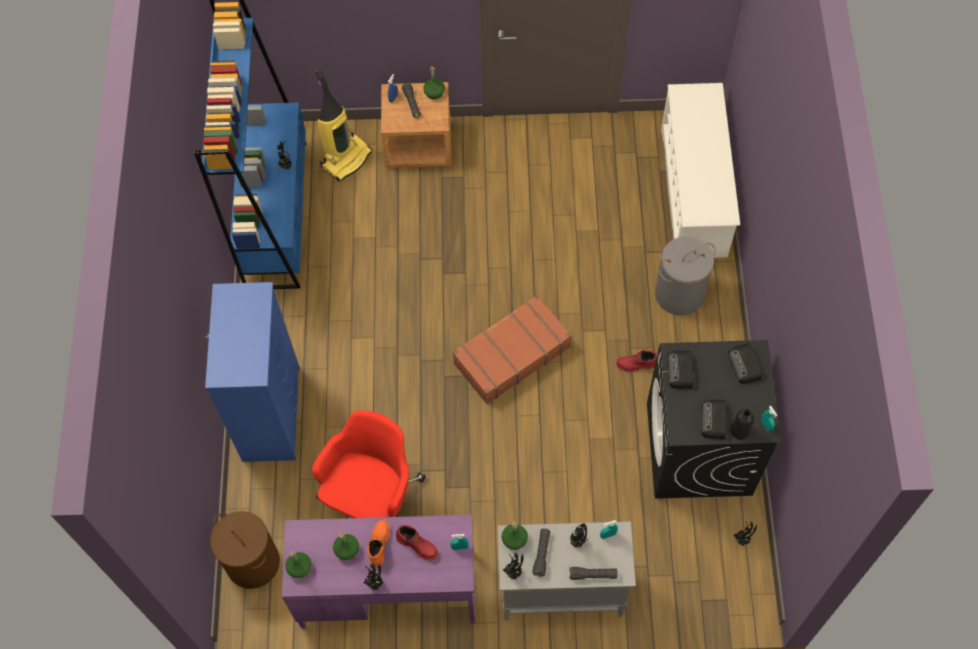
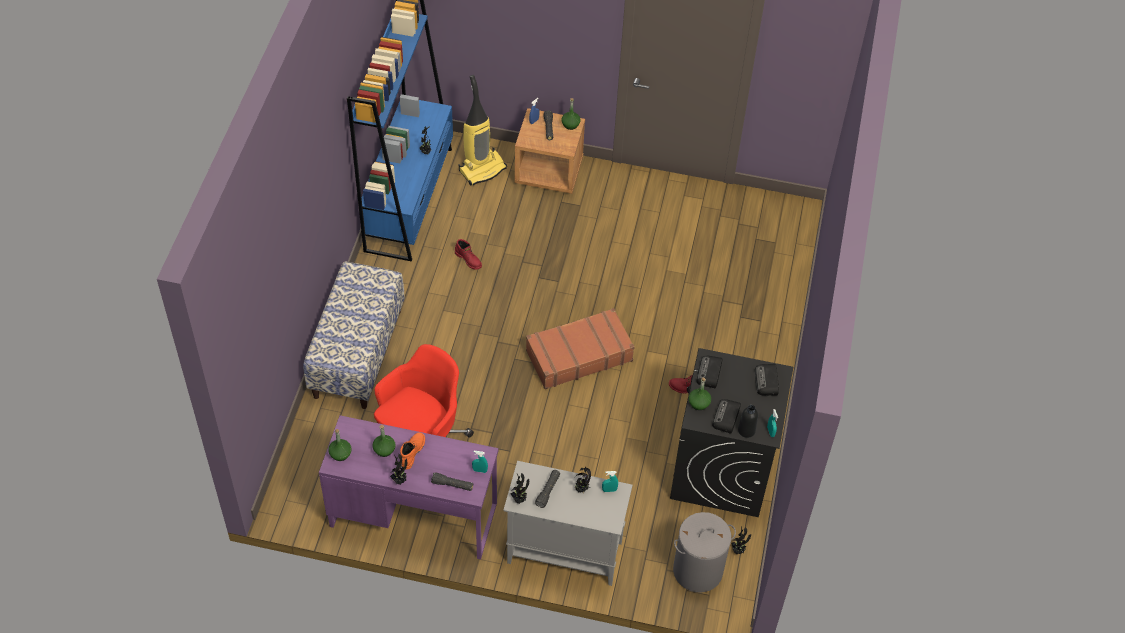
camera: 10 degrees right, 10 degrees down
(252, 562) = (304, 465): brown laundry basket -> none
(272, 413) = (357, 353): blue dresser -> bench
(418, 545) = (445, 460): red boot -> red boot (468, 259)
(514, 539) = (528, 474): green bottle -> green bottle (699, 403)
(593, 575) = (586, 517): black flashlight -> black flashlight (452, 485)
(679, 294) = (742, 341): grey laundry basket -> grey laundry basket (697, 570)
(694, 193) = (780, 263): white shoe rack -> none

